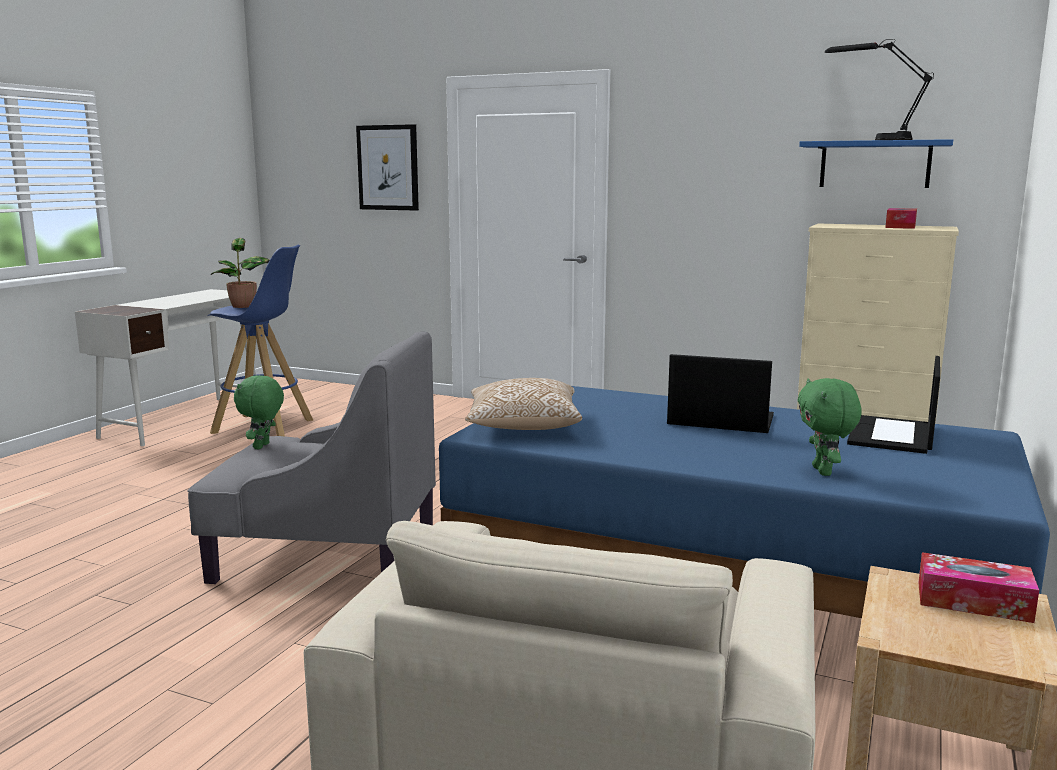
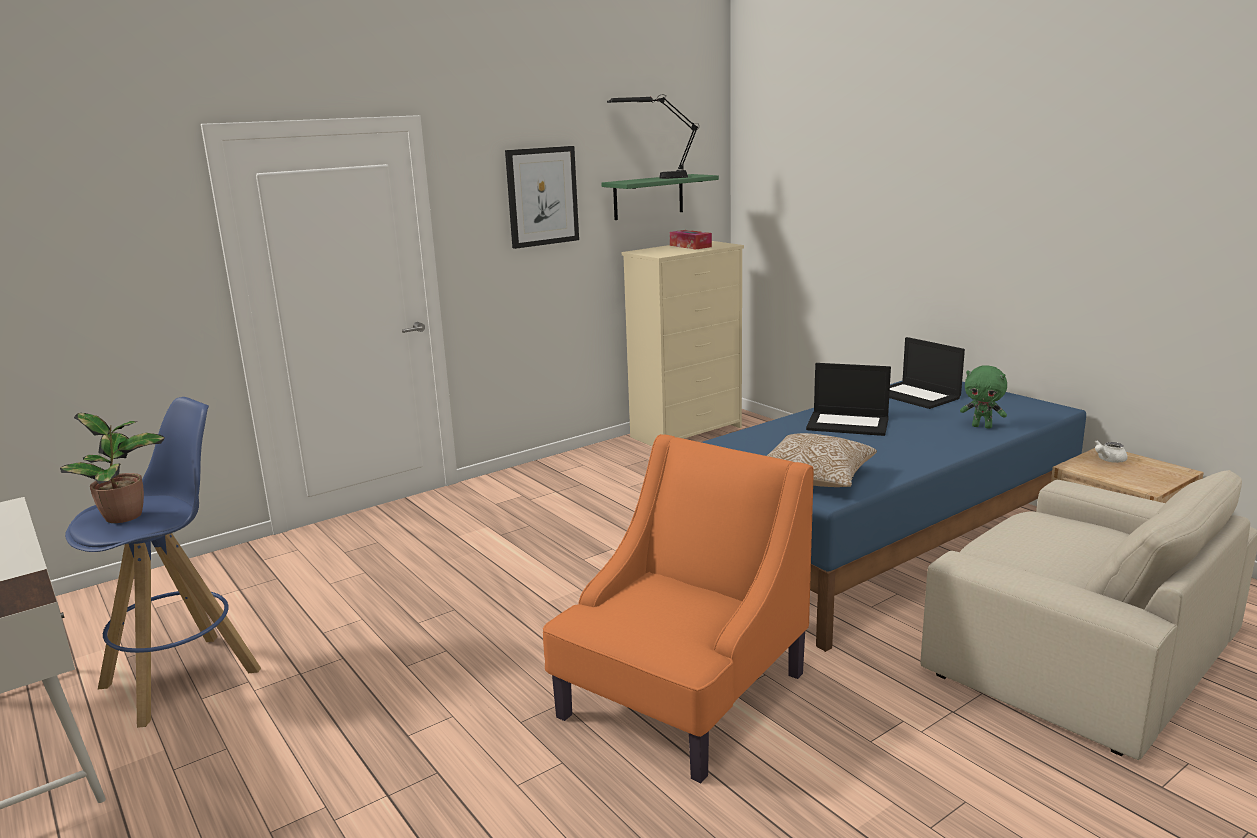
camera: 60 degrees left, 5 degrees up
(262, 446) = (619, 622): green plush toy -> none
(324, 553) = (681, 695): grey armchair -> orange armchair
(388, 167) = (117, 257): picture -> picture (542, 196)
(719, 420) = (849, 424): laptop -> laptop turned 120 degrees counterclockwise
(875, 164) = (648, 197): blue shelf -> green shelf
(973, 602) = (1108, 460): tissue box -> white teapot

